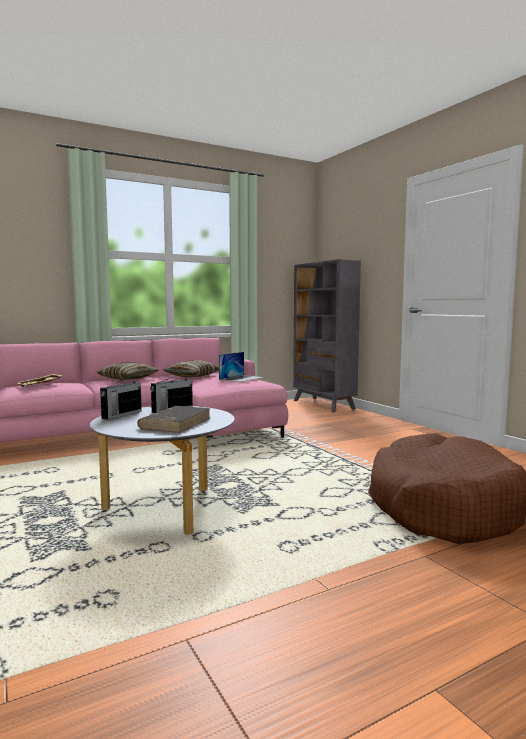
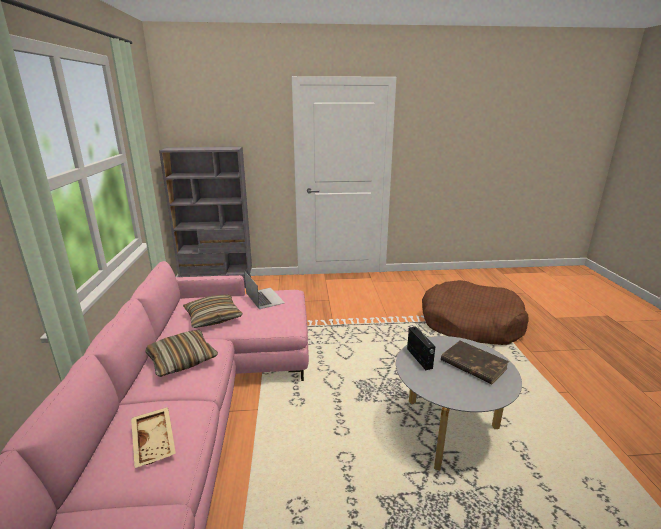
camera: 65 degrees left, 15 degrees up
(121, 415) = (431, 388): radio -> none

